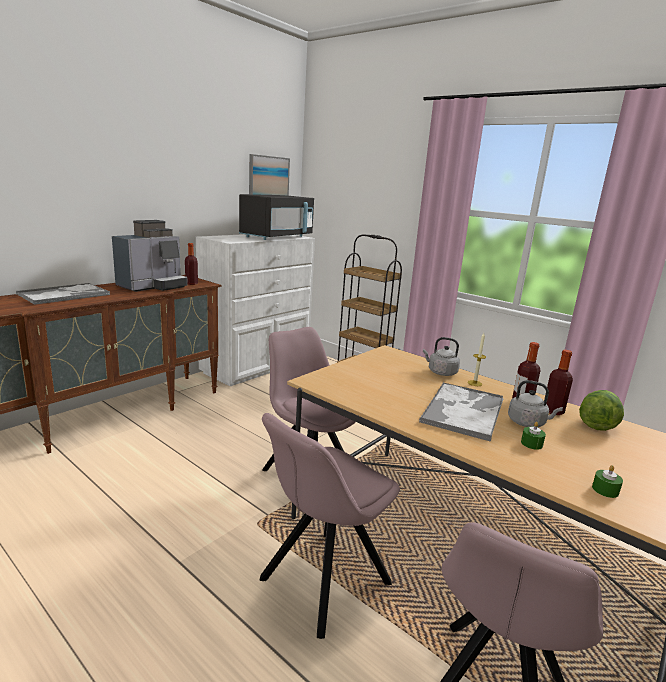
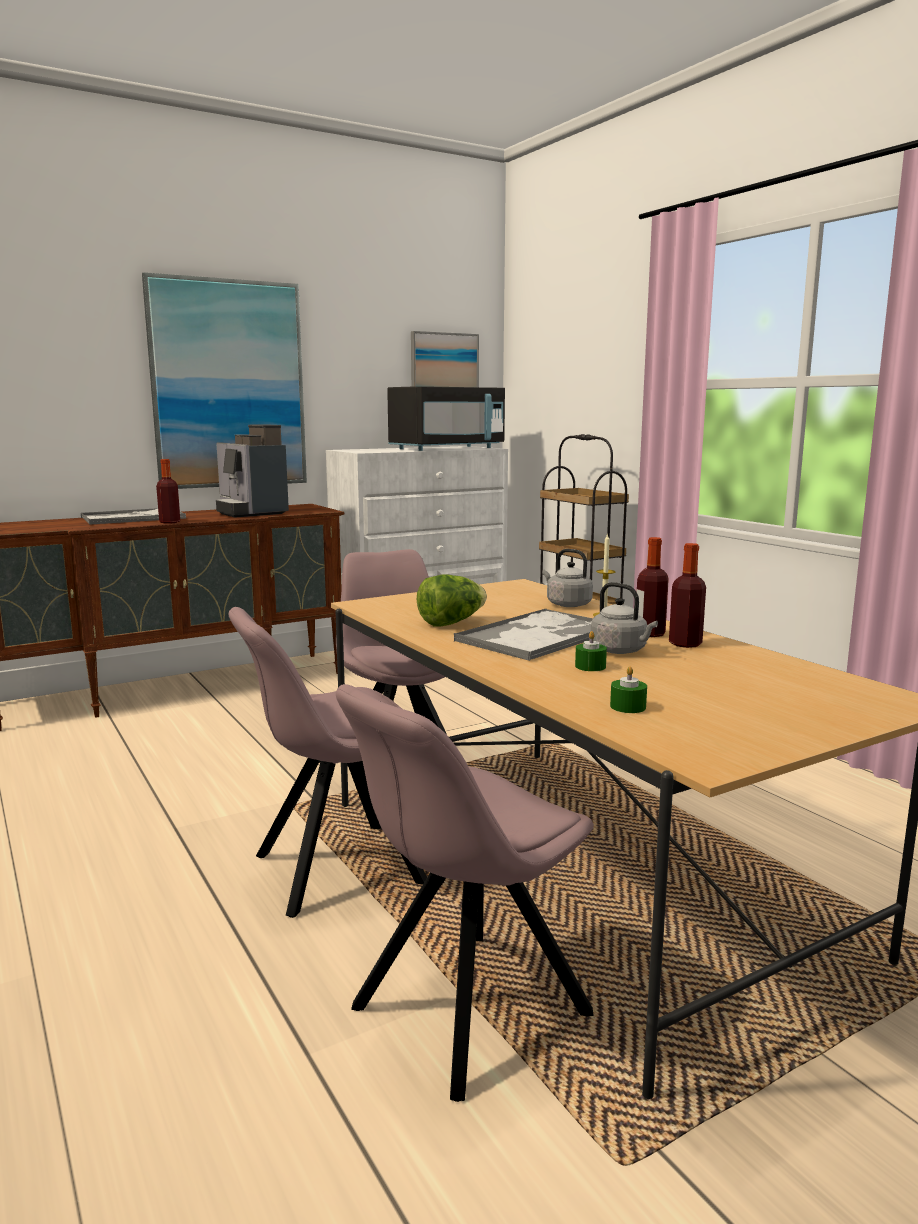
camera: 20 degrees right, 5 degrees down
(128, 188) = (228, 385): none -> picture
(153, 286) = (250, 512): coffee machine -> coffee machine turned 90 degrees clockwise
(191, 283) = (304, 510): bottle -> bottle (170, 522)
(597, 423) = (740, 658): lettuce -> lettuce (451, 623)

